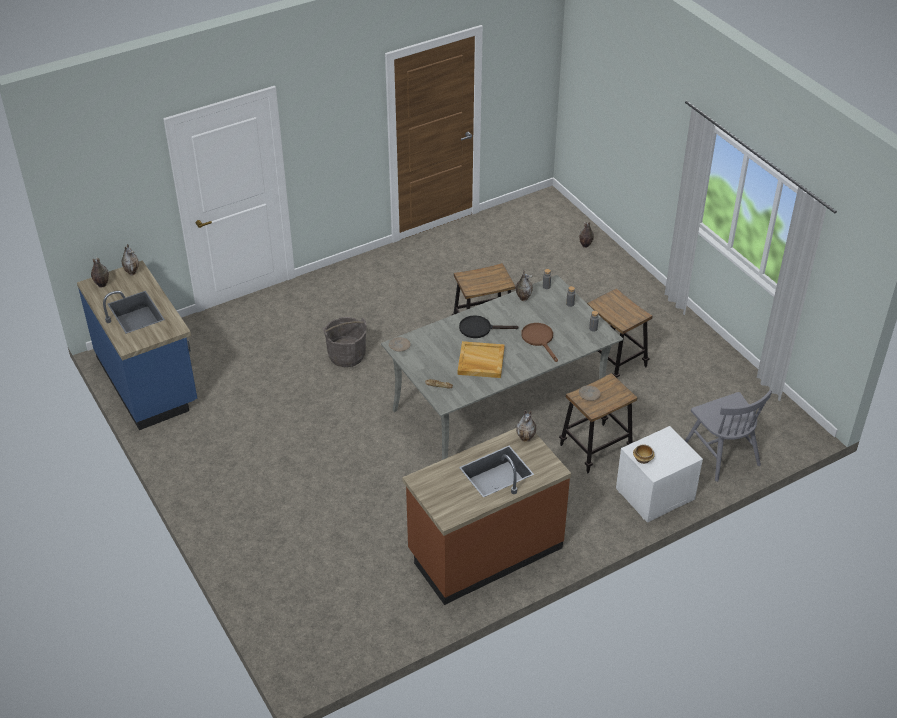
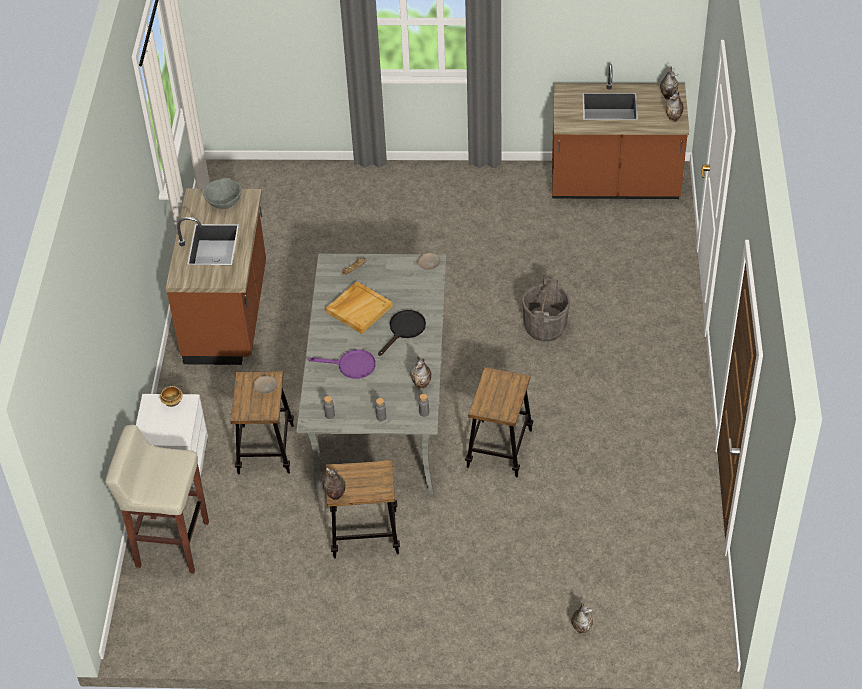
camera: 125 degrees right, 5 degrees up
(148, 381) = (614, 185): blue counter -> brown counter
(439, 492) = (224, 202): none -> grey bowl
(526, 438) = (228, 279): vase -> vase (335, 496)
(539, 339) = (351, 366): brown frying pan -> purple frying pan
(721, 453) = (171, 544): grey chair -> beige stool

